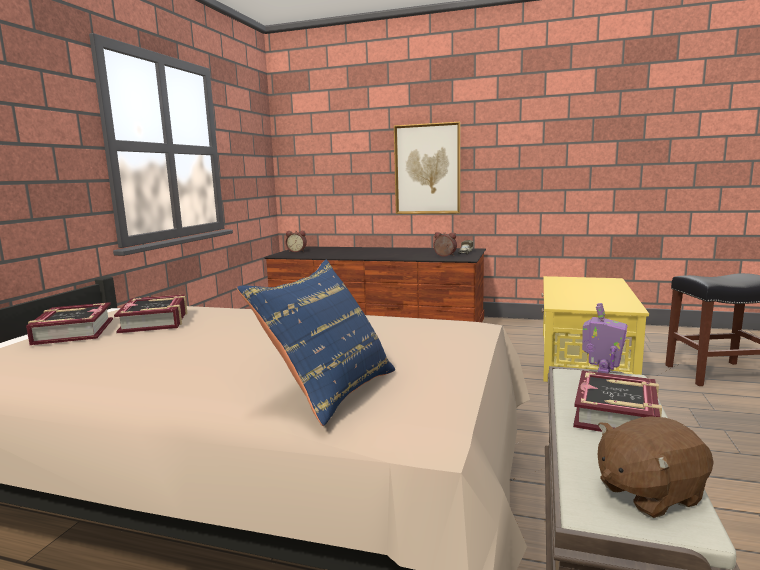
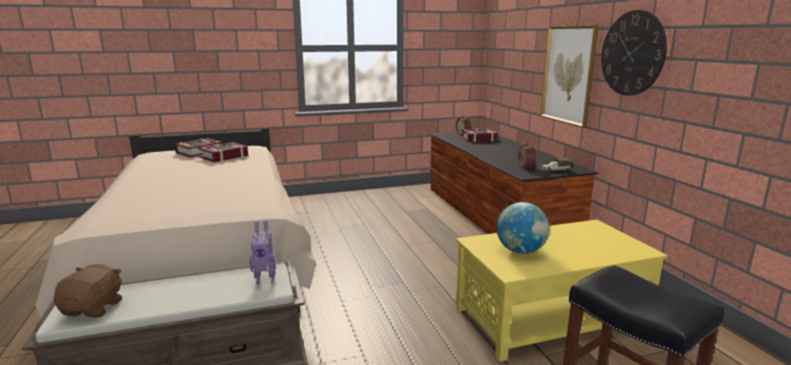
camera: 55 degrees right, 5 degrees up
(329, 390) = (127, 204): blue pillow -> none
(505, 143) = (632, 53): none -> wall clock
(590, 299) = (520, 251): none -> globe
(616, 414) = (203, 291): book -> book (478, 139)
(647, 493) = (94, 308): brown plush toy -> brown plush toy turned 60 degrees clockwise

